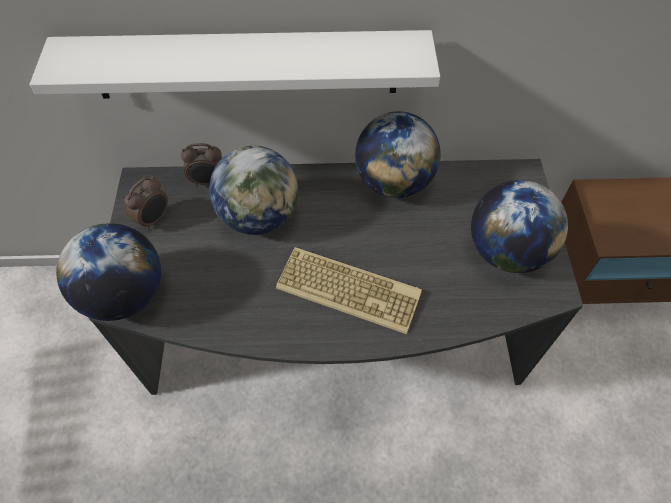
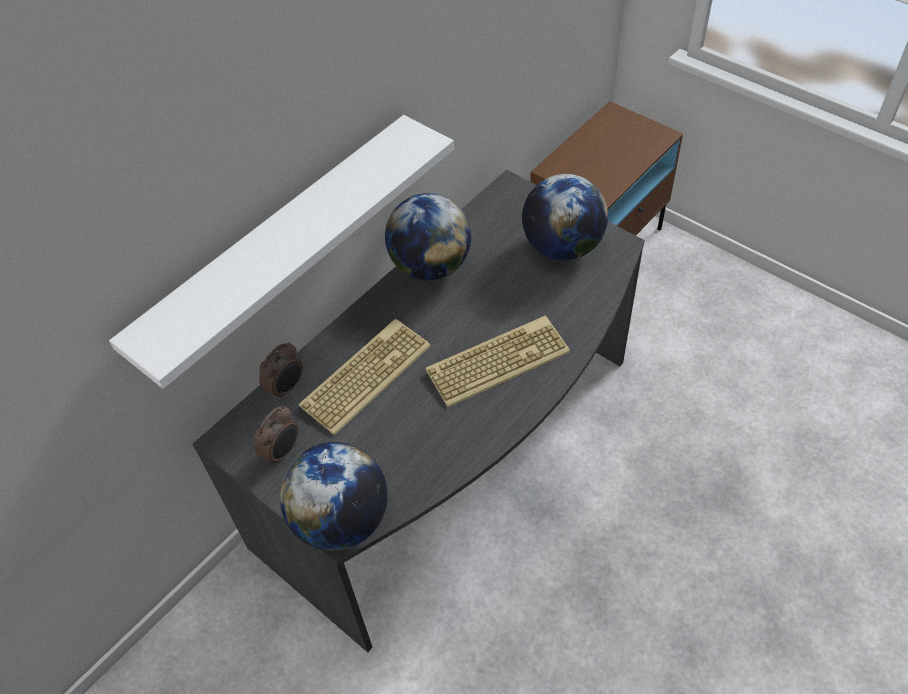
camera: 45 degrees left, 5 degrees down
(154, 219) = (283, 452): alarm clock -> alarm clock turned 45 degrees clockwise
(259, 216) = (365, 374): globe -> keyboard

